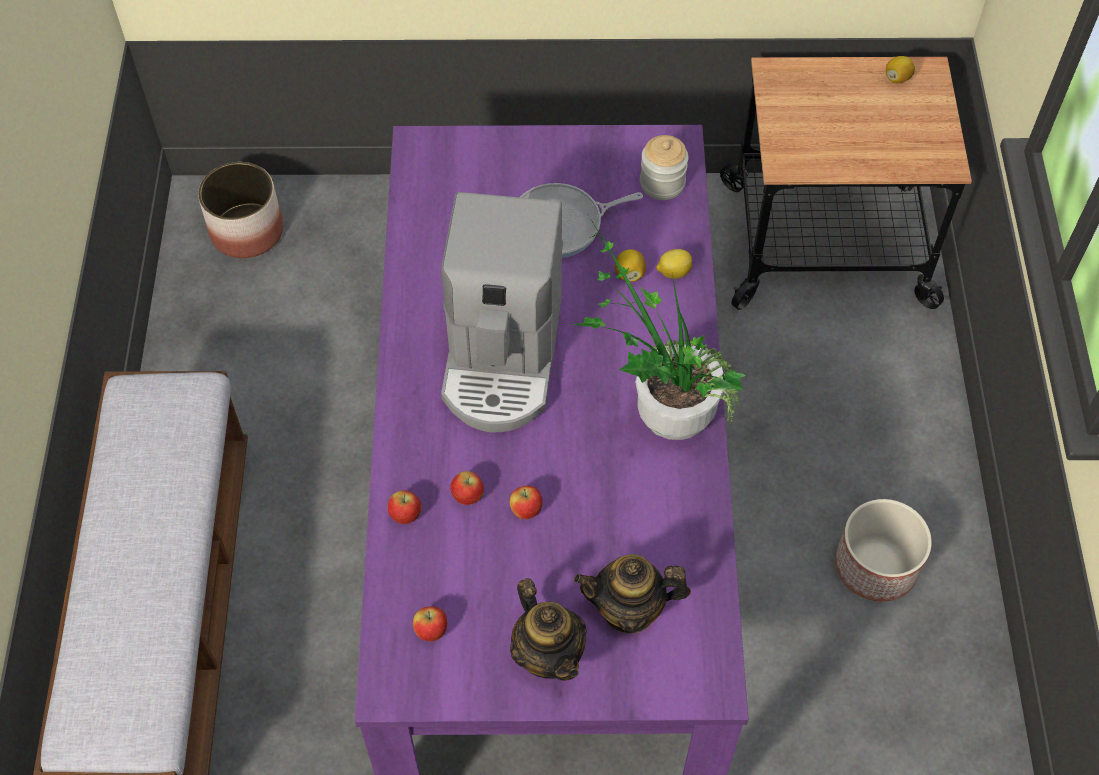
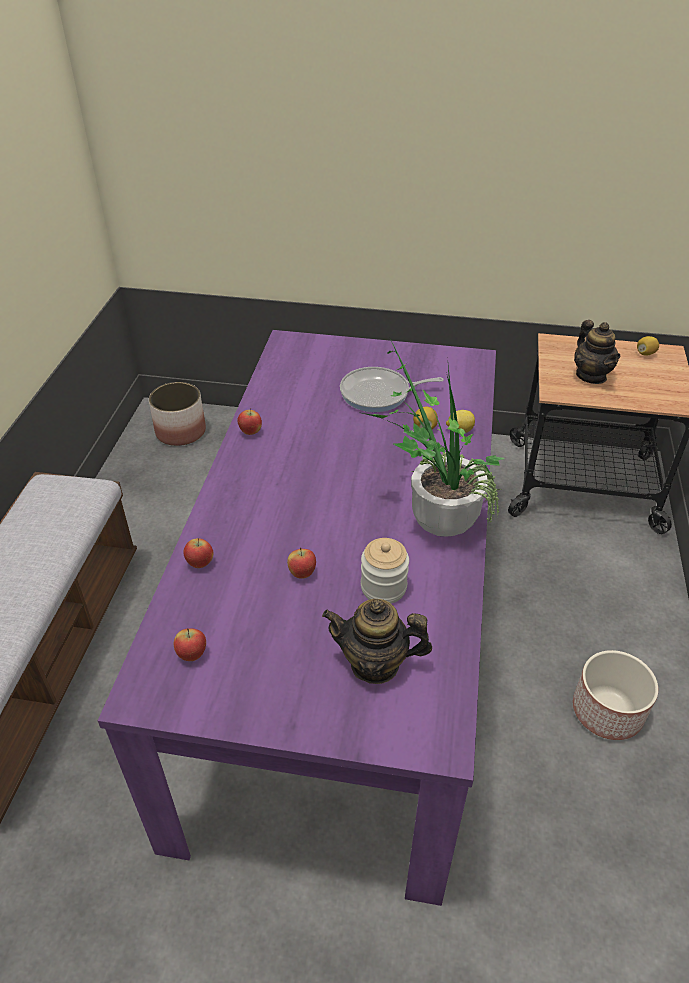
camera: 10 degrees right, 15 degrees down
(467, 497) = (256, 557): apple -> apple (250, 432)
(502, 357) = (312, 467): coffee machine -> none
(548, 654) = (292, 689): teapot -> teapot (591, 375)
(662, 183) = (460, 378): jar -> jar (383, 587)

